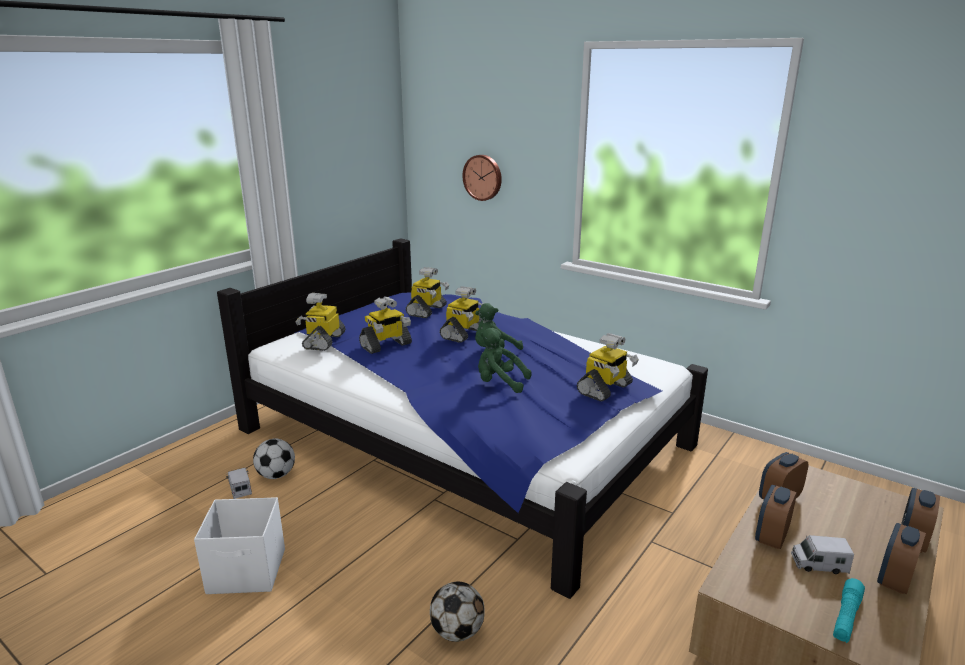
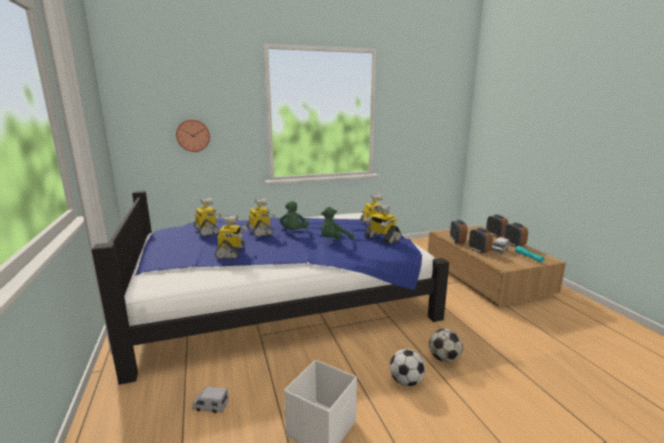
camera: 55 degrees left, 5 degrees down
(276, 475) = (218, 382): football -> football (406, 381)
(323, 341) = (185, 266): toy robot -> toy robot (382, 238)

